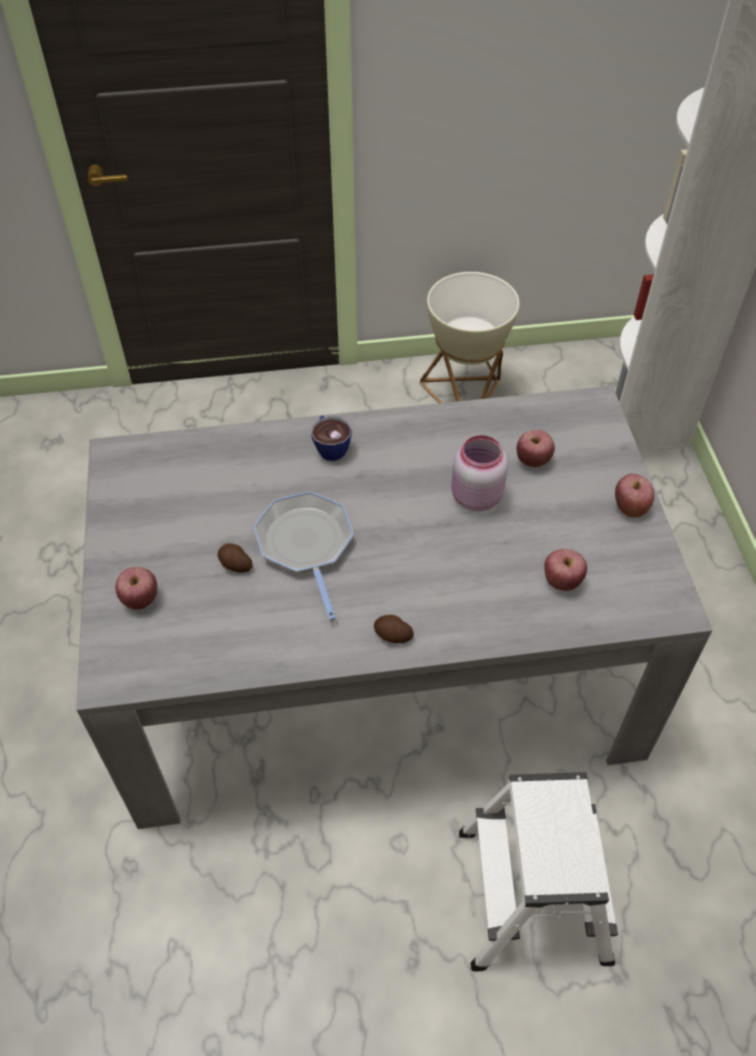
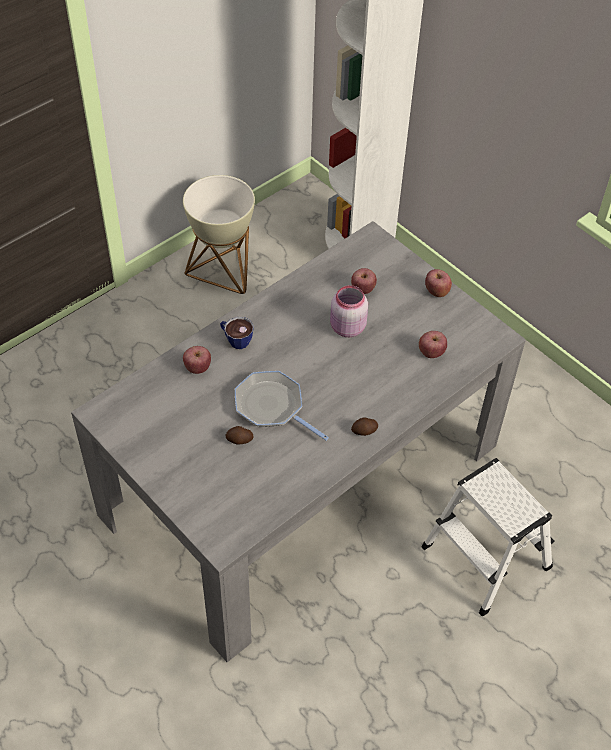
camera: 35 degrees left, 0 degrees up
(140, 599) = (199, 490): apple -> apple (197, 367)

